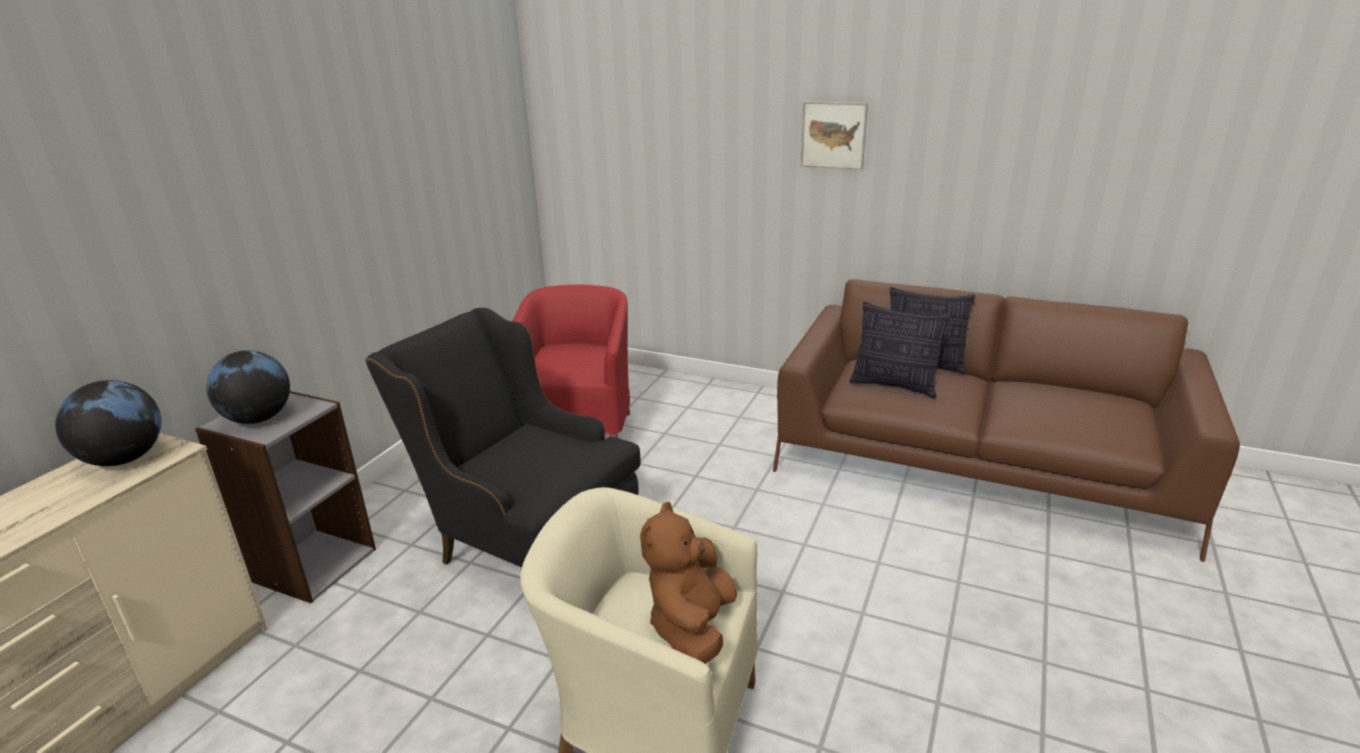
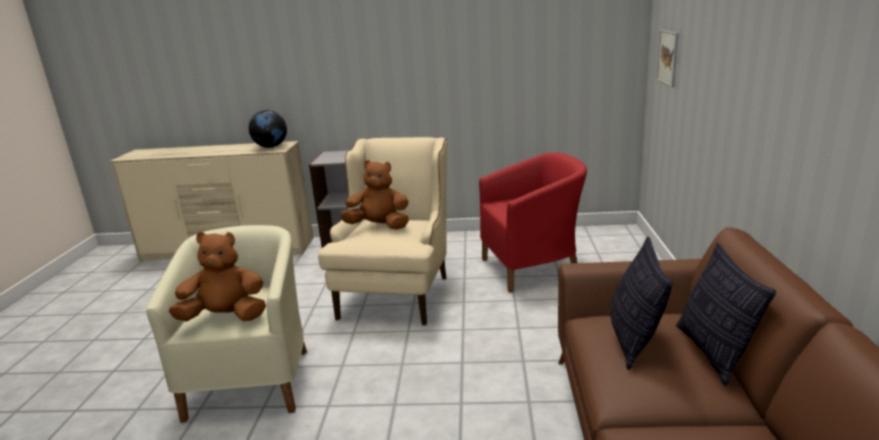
camera: 70 degrees right, 5 degrees down
(259, 419) = (334, 156): globe -> none
(523, 456) = (379, 226): none -> brown plush toy
(526, 542) = (398, 290): black armchair -> beige armchair
(833, 135) = (776, 54): picture -> picture (668, 57)

